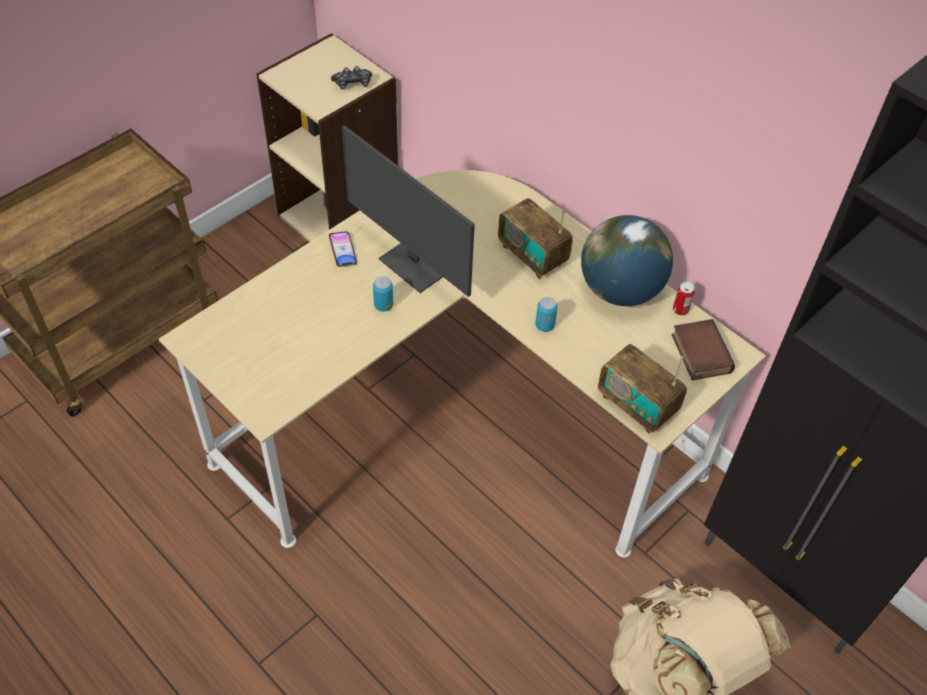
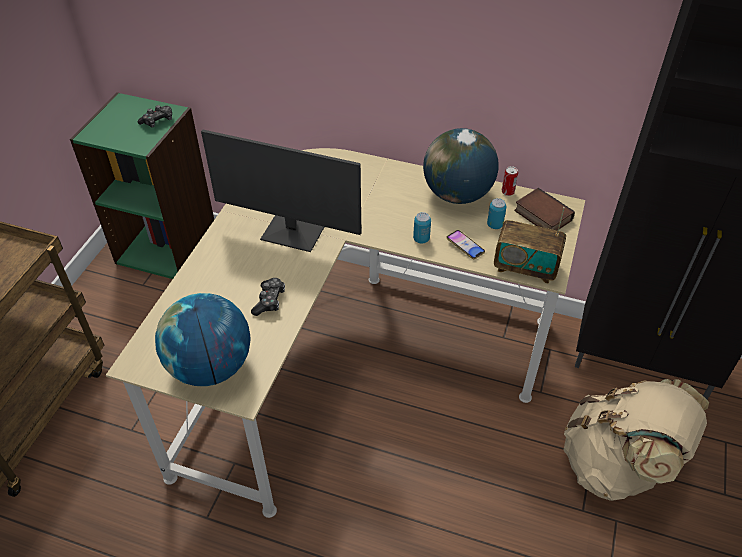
camera: 25 degrees left, 5 degrees down
(253, 372) = (210, 367): none -> globe
(340, 217) = (167, 247): beige bookcase -> green bookcase
(343, 251) = (227, 245): phone -> phone (465, 246)
(347, 329) = (269, 301): none -> game controller
(383, 305) = (287, 272): can -> can (494, 225)
(532, 255) = (378, 194): radio -> none

